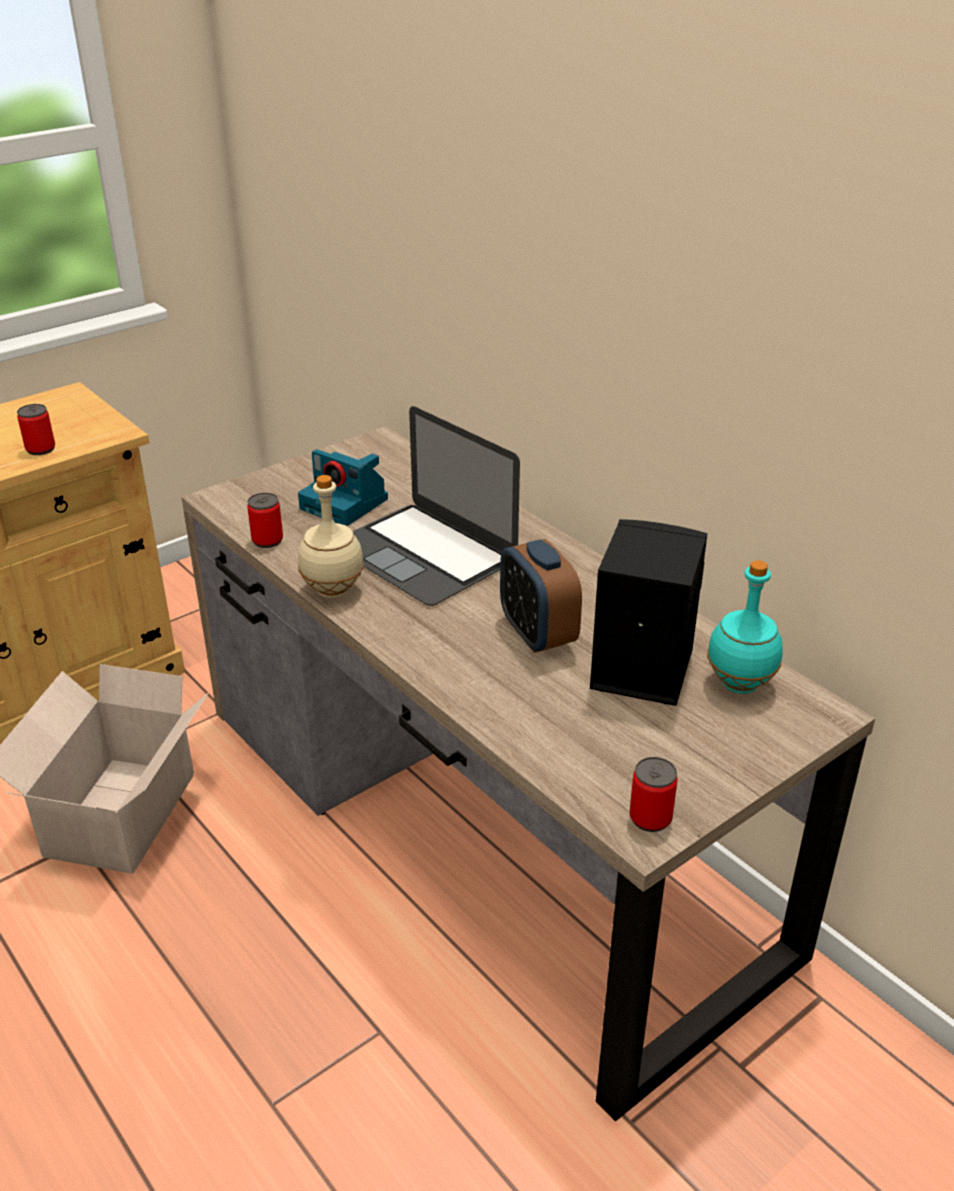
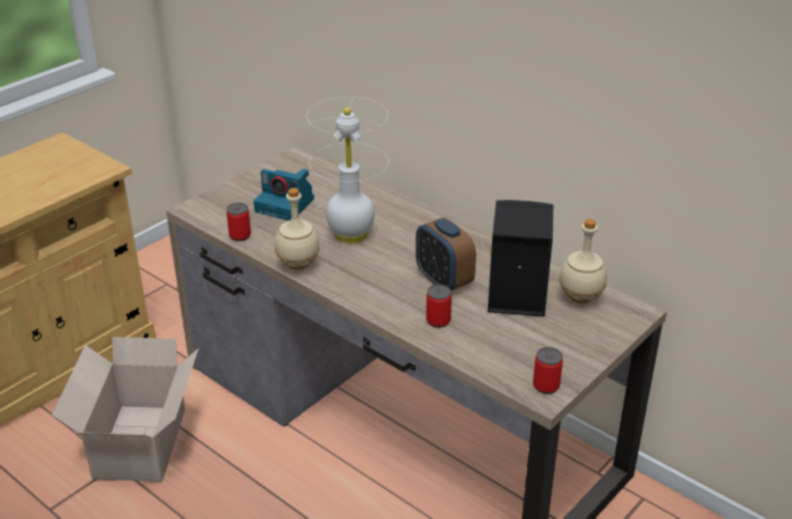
camera: 10 degrees left, 0 degrees up
(40, 449) = (56, 185): can -> can (438, 321)
(423, 553) = (351, 234): laptop -> white table lamp
(739, 684) = (580, 298): turquoise bottle -> beige bottle

